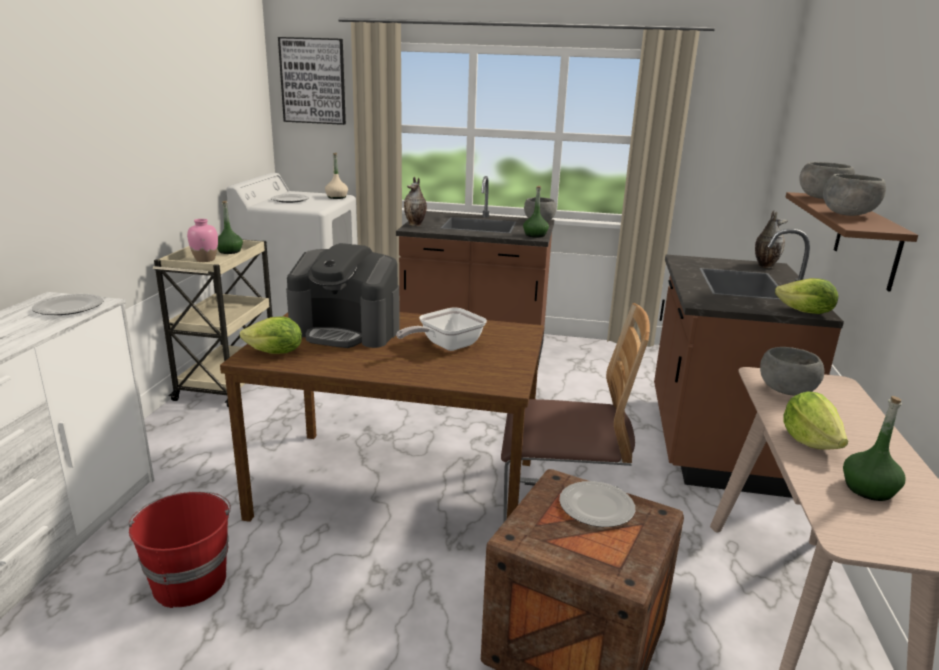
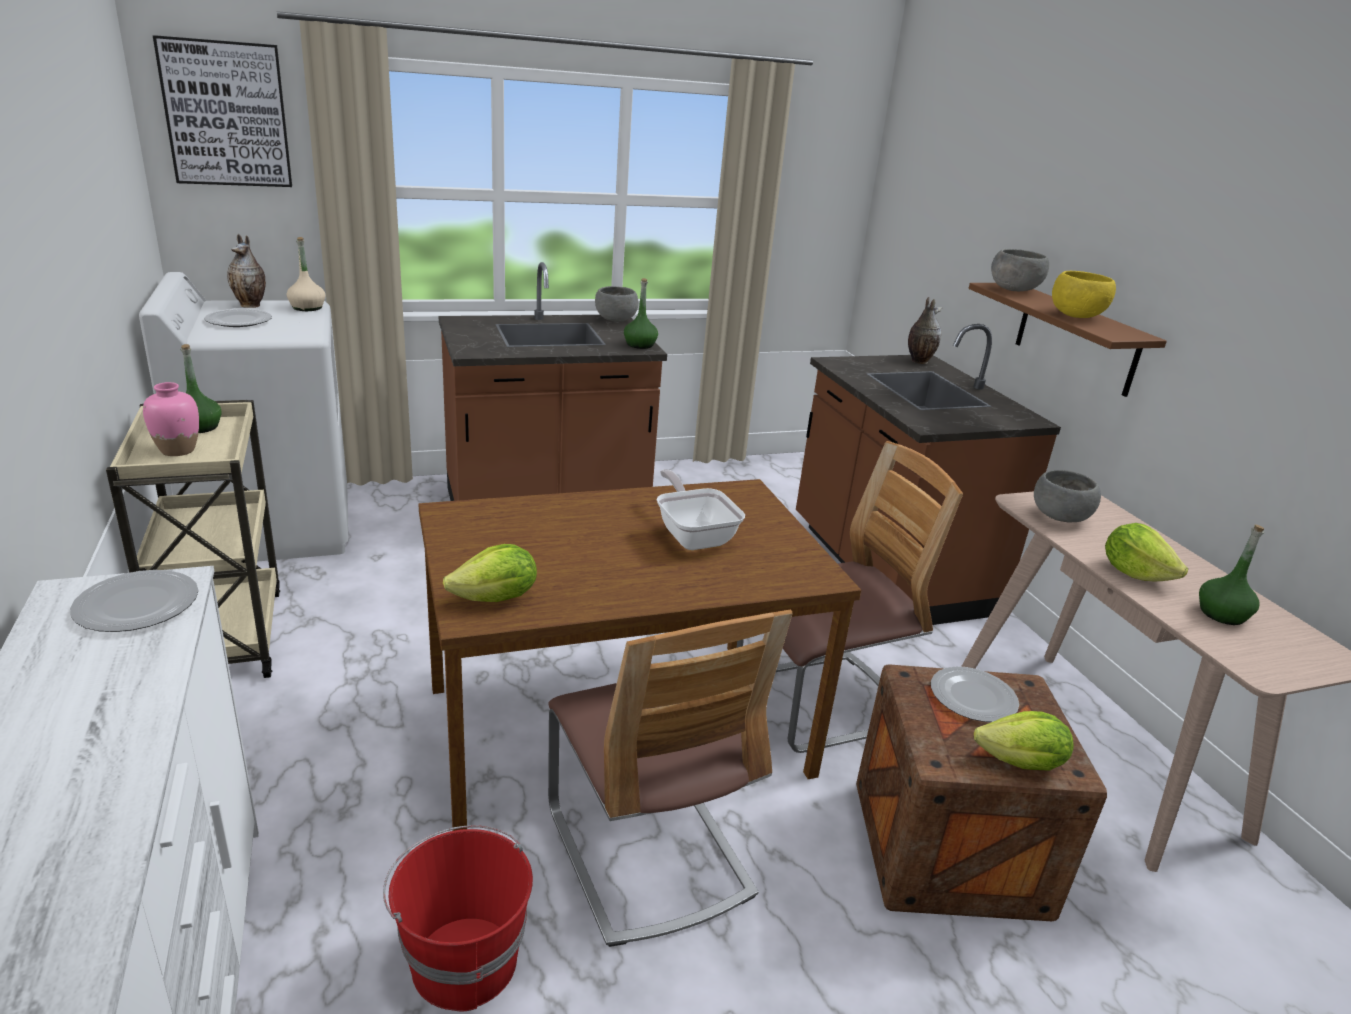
camera: 30 degrees left, 5 degrees up
(346, 331) = (545, 539): coffee machine -> none
(349, 563) = (648, 851): none -> chair
(416, 224) = (466, 344): vase -> vase (251, 305)
(446, 346) = (693, 535): frying pan -> frying pan turned 135 degrees clockwise
(805, 312) = (1022, 421): lettuce -> lettuce (1021, 763)
(848, 214) = (1076, 316): grey bowl -> yellow bowl

